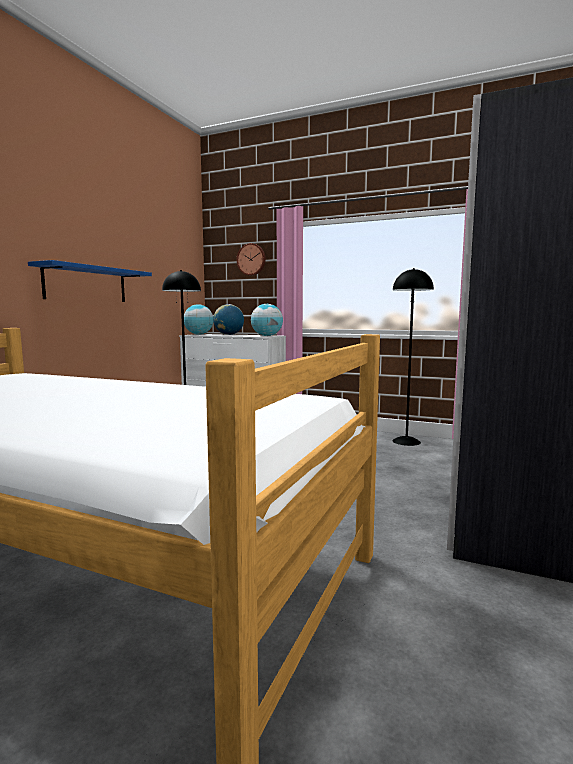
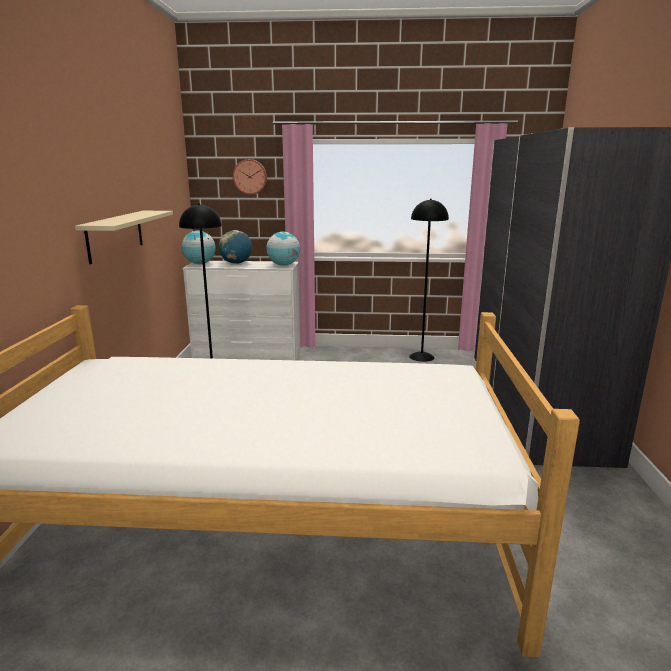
camera: 20 degrees left, 10 degrees up
(86, 284) = (115, 235): blue shelf -> beige shelf

